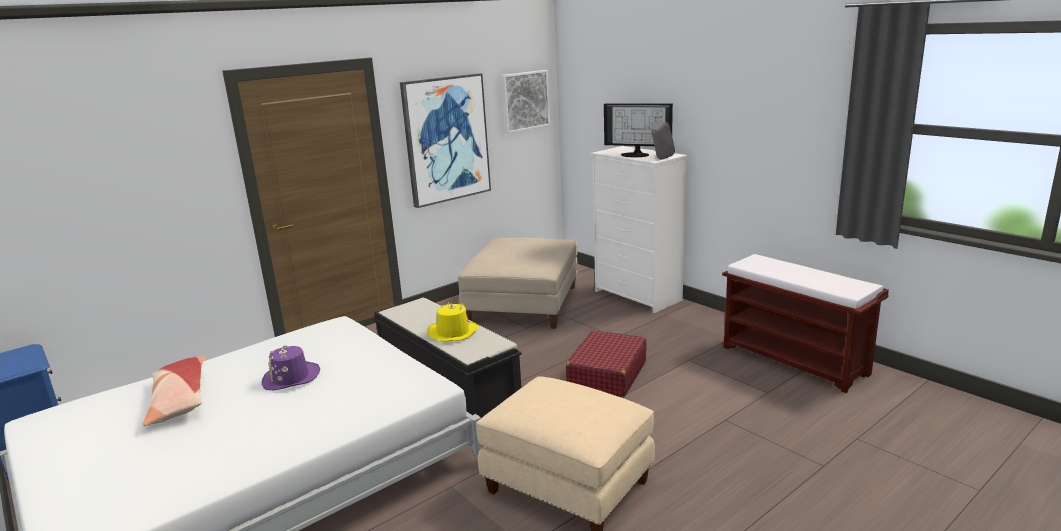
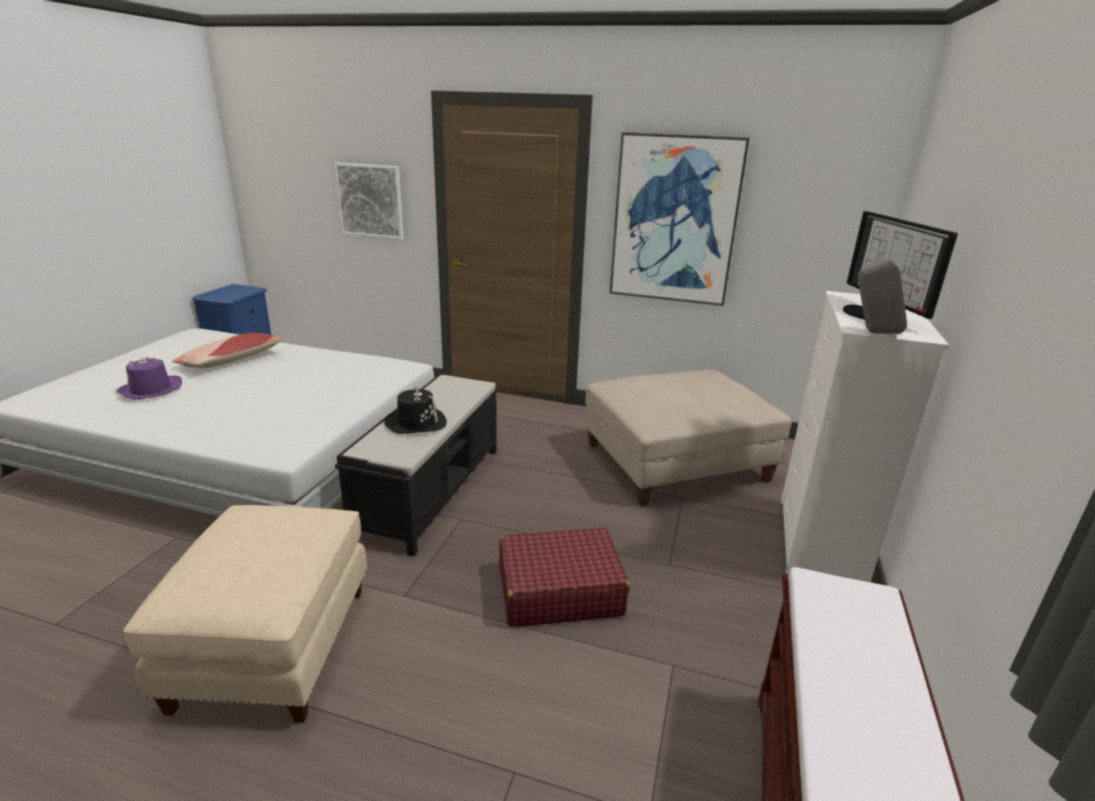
camera: 55 degrees right, 5 degrees up
(291, 378) = (280, 384): purple hat -> purple hat (151, 390)
(453, 332) = (416, 423): yellow hat -> black hat
(525, 101) = (829, 194): picture -> picture (370, 201)

